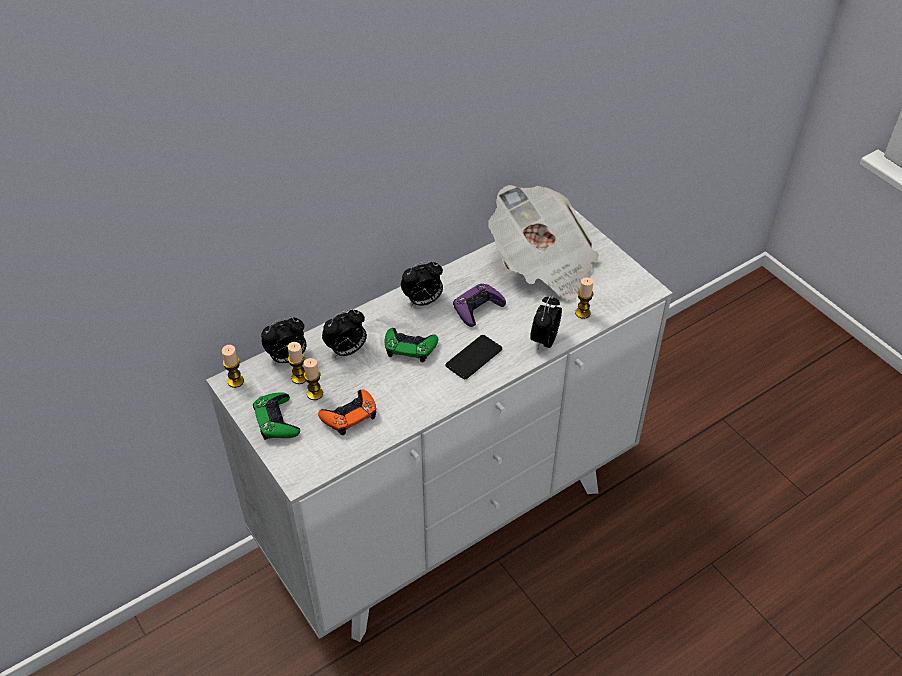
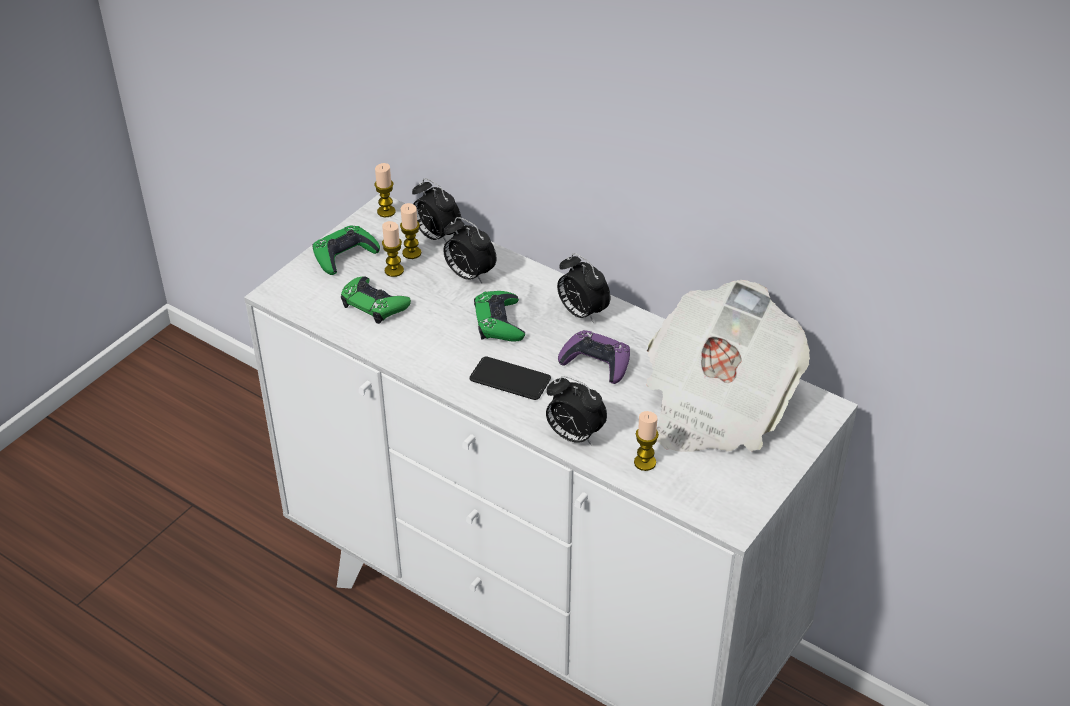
camera: 70 degrees right, 5 degrees down
(349, 415) = (374, 304): orange game controller -> green game controller
(544, 340) = (573, 436): alarm clock -> alarm clock turned 150 degrees counterclockwise

